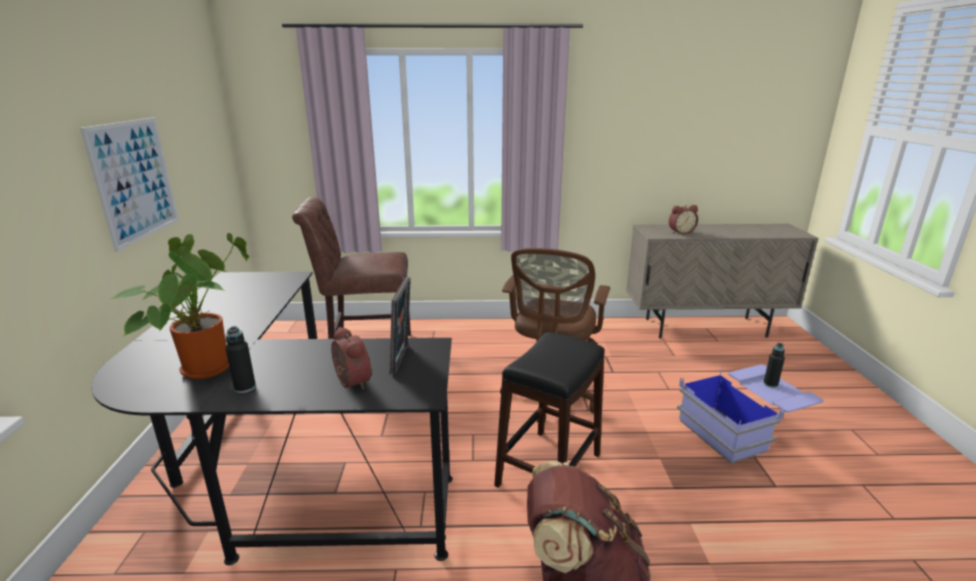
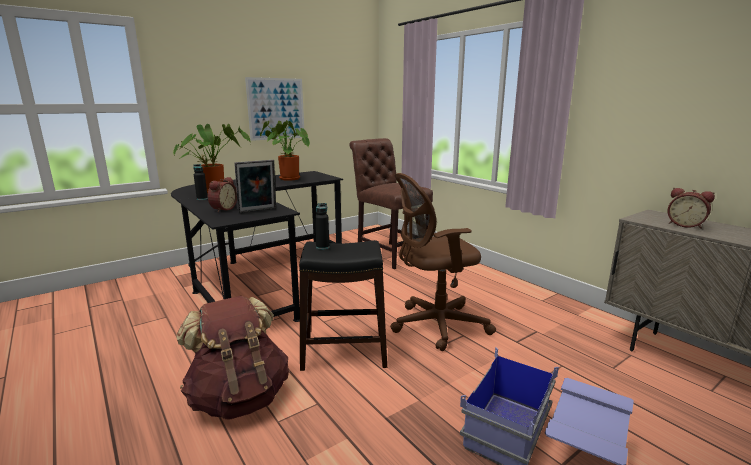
camera: 55 degrees right, 5 degrees down
(235, 299) = (287, 178): none -> potted plant
(770, 384) = (598, 415): black bottle -> black bottle (322, 247)

